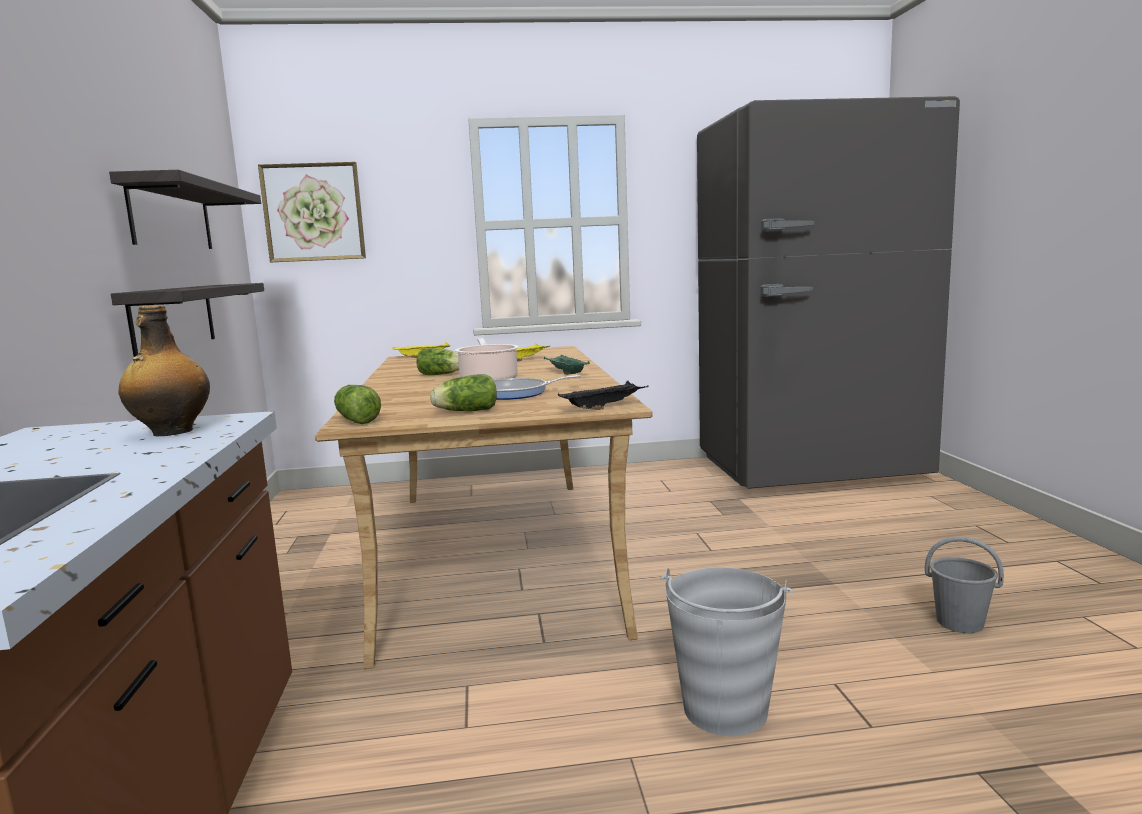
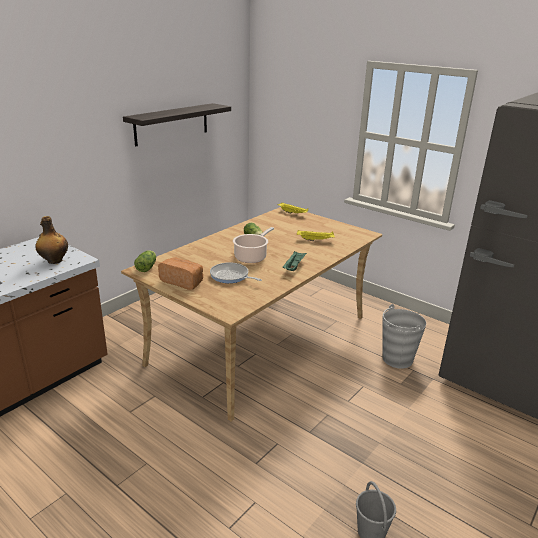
camera: 45 degrees right, 15 degrees up
(174, 318) = (163, 174): shelf -> none
(313, 212) = (279, 108): picture -> none
(464, 411) = (183, 281): lettuce -> bread
(604, 407) = (223, 310): black tray -> none
(724, 710) = (200, 474): grey bucket -> grey bucket (397, 359)

